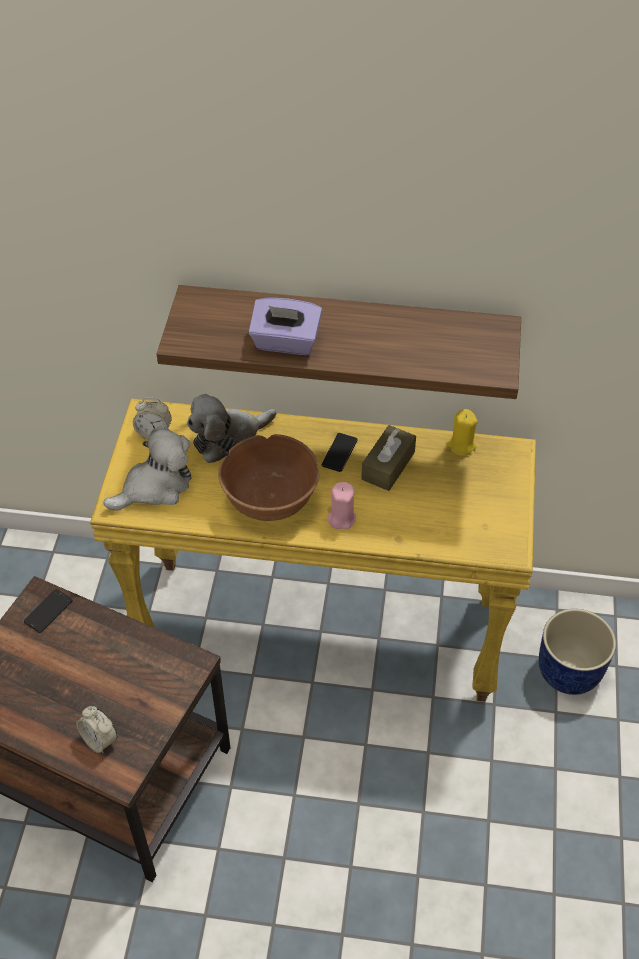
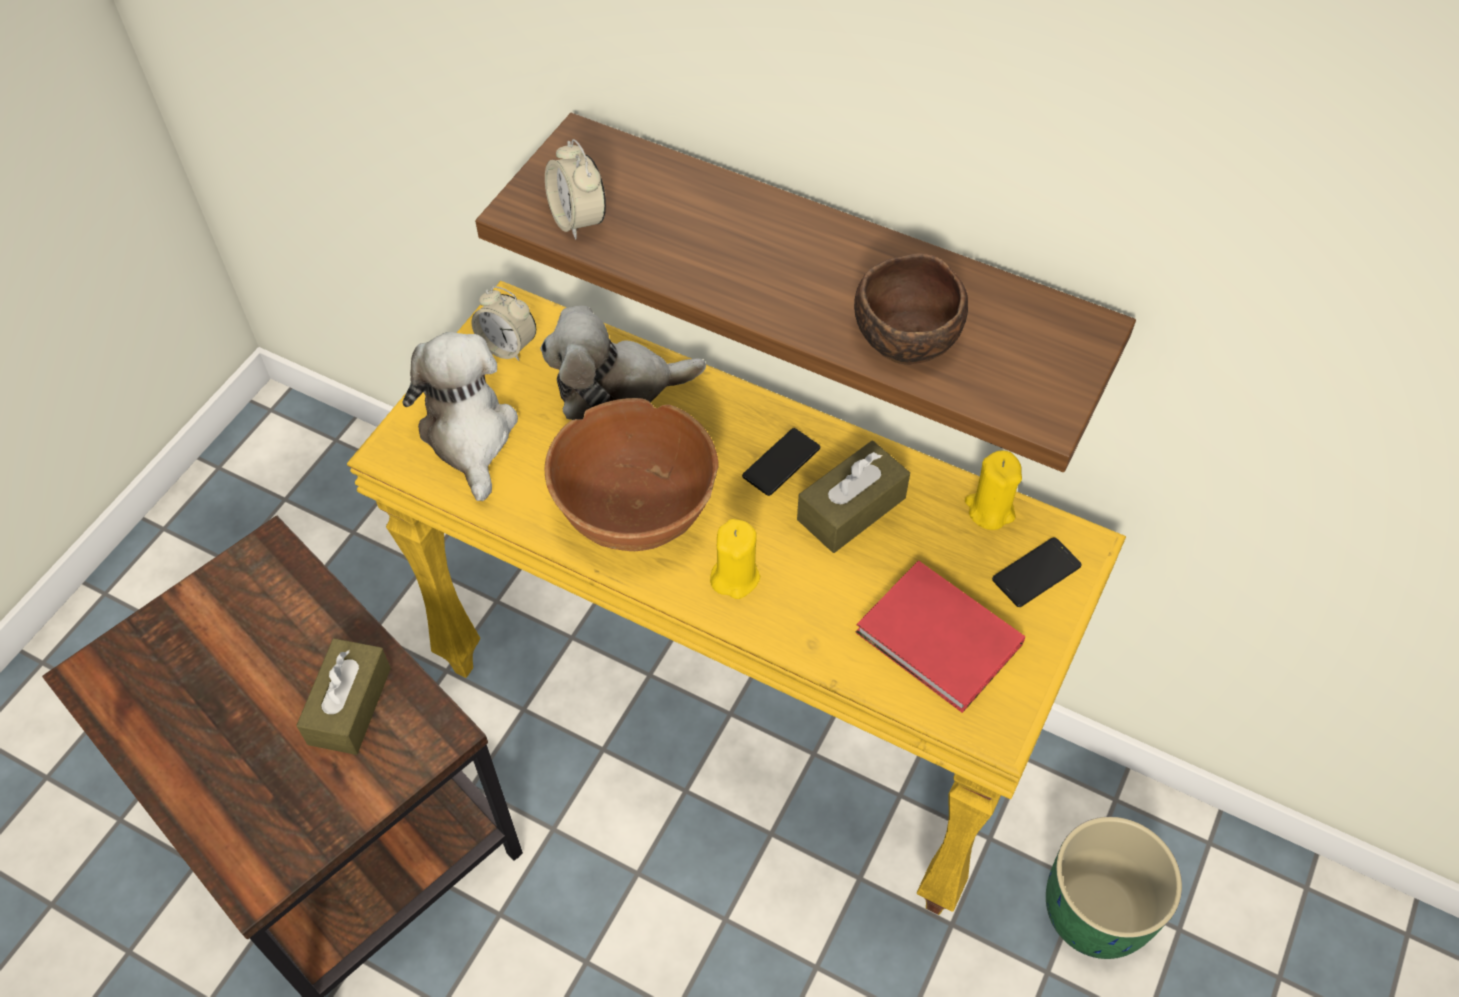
camera: 20 degrees right, 5 degrees up
(48, 611) = (270, 577): phone -> phone (1036, 573)
(100, 739) = (248, 811): alarm clock -> alarm clock (578, 219)
(132, 665) = (349, 705): none -> brown tissue box
(155, 487) = (469, 434): plush toy -> plush toy turned 90 degrees counterclockwise
(285, 343) = (694, 257): purple tissue box -> none
(341, 518) = (735, 576): pink candle -> yellow candle
(413, 353) = (906, 336): none -> brown bowl
(464, 519) = (940, 642): none -> red book
(570, 671) = (1097, 912): blue planter -> green planter

